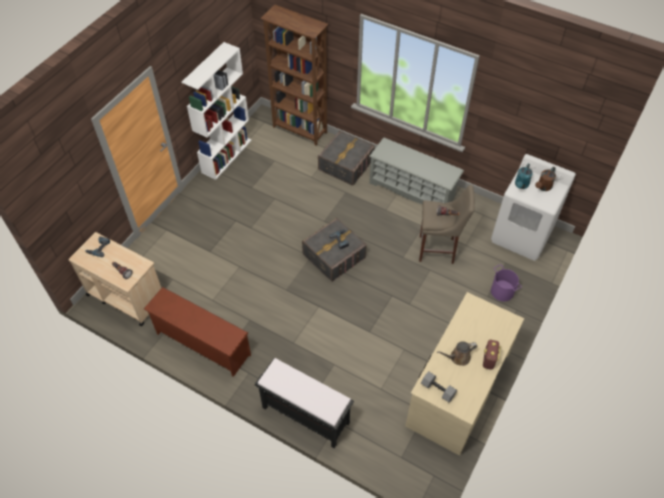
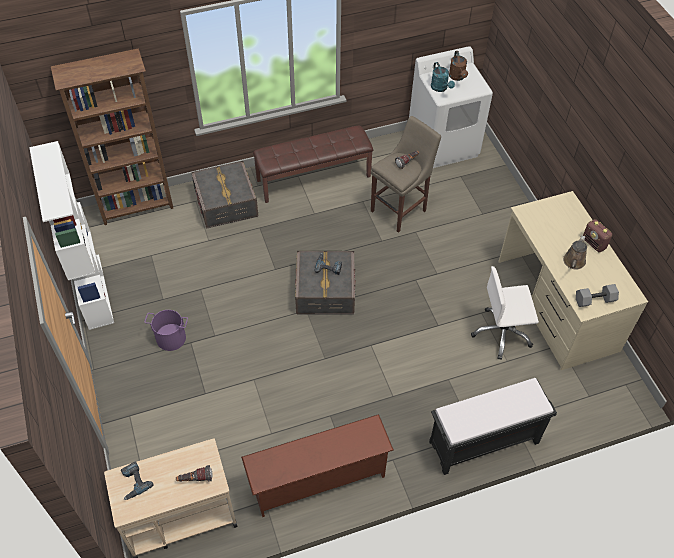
camera: 50 degrees left, 0 degrees up
(399, 372) = (502, 333): none -> white office chair
(412, 190) = (313, 177): grey shoe rack -> brown bench
(502, 291) = (487, 201): purple bucket -> purple bucket (171, 338)

